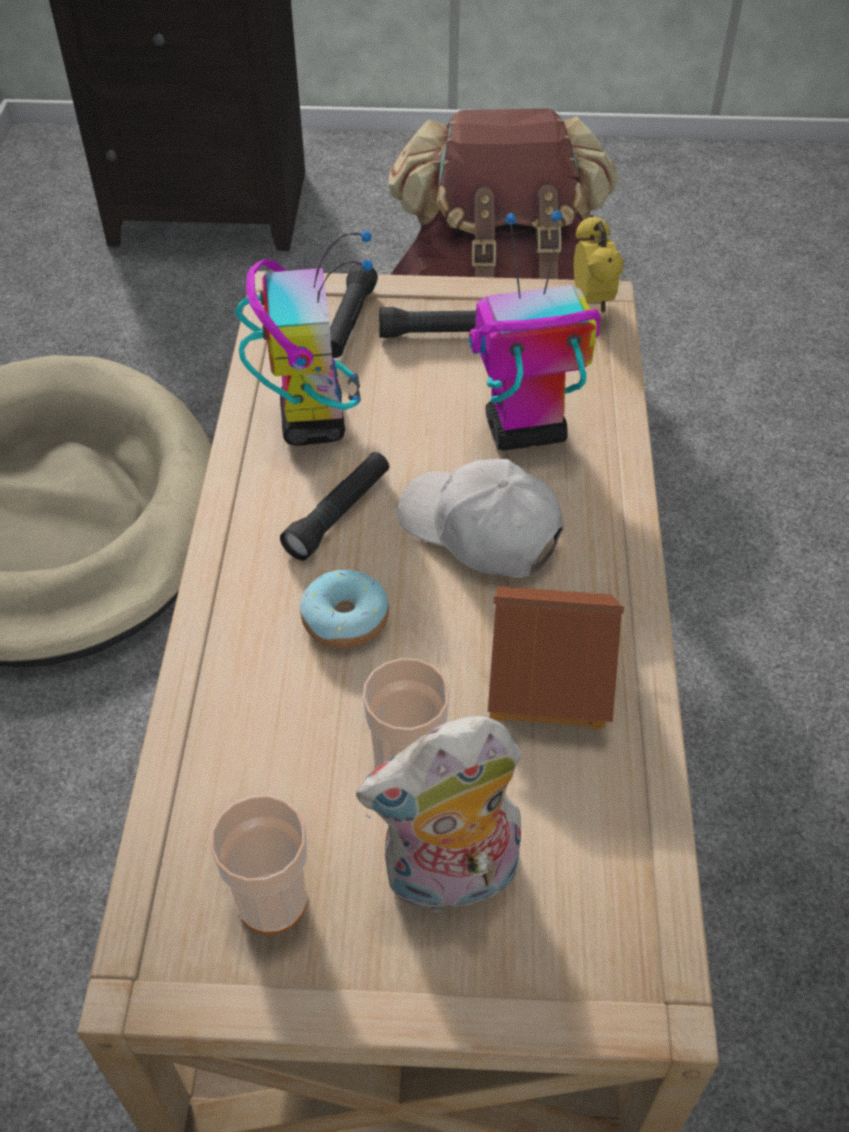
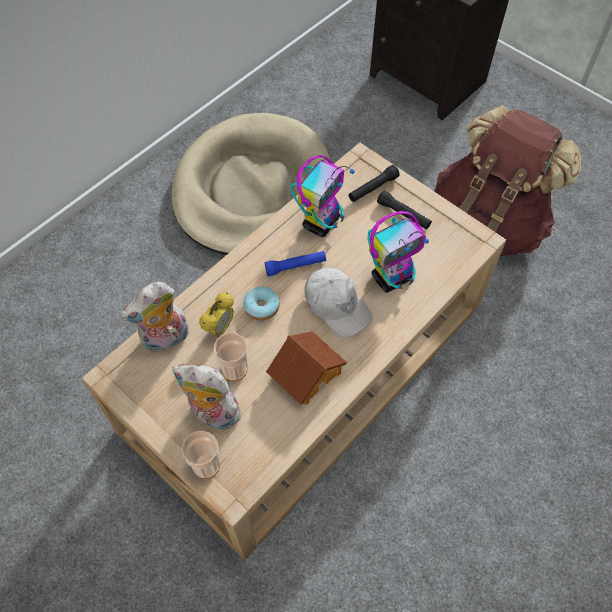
camera: 40 degrees right, 10 degrees up
(207, 810) = (166, 340): none -> plush toy
(272, 900) = (159, 381): cup -> cup (206, 465)
(339, 514) = (295, 266): black flashlight -> blue flashlight
(480, 530) = (337, 306): white cap -> white cap turned 150 degrees clockwise
(523, 431) = (392, 277): toy robot -> toy robot turned 120 degrees clockwise
(592, 302) = (478, 239): alarm clock -> alarm clock (220, 328)

